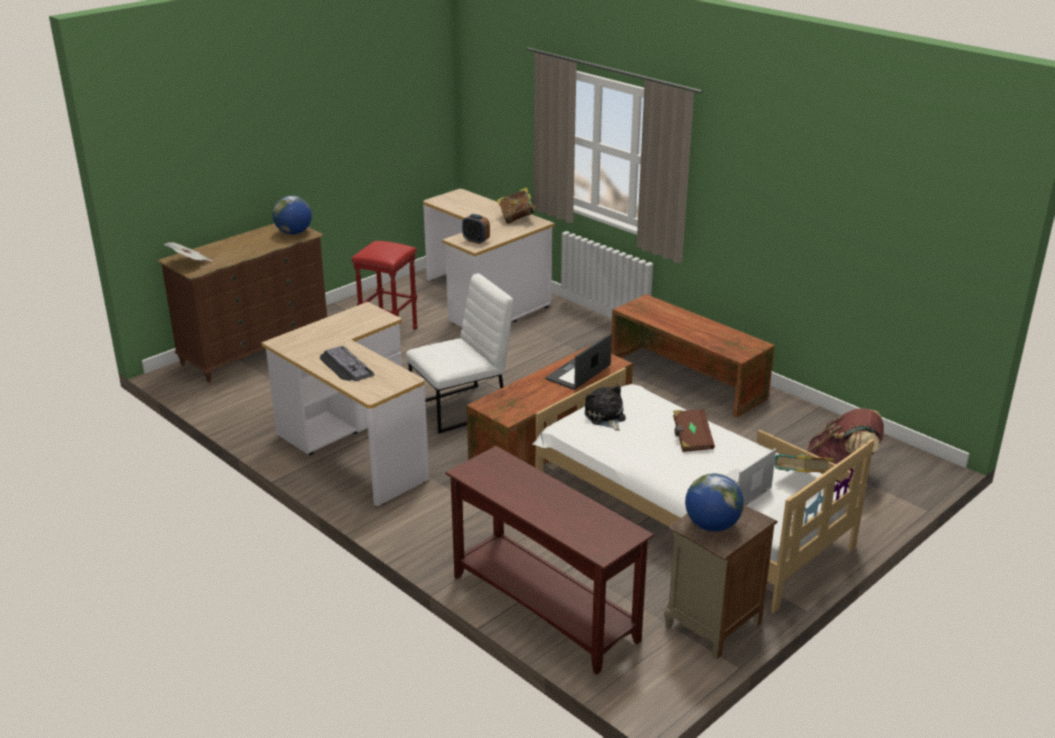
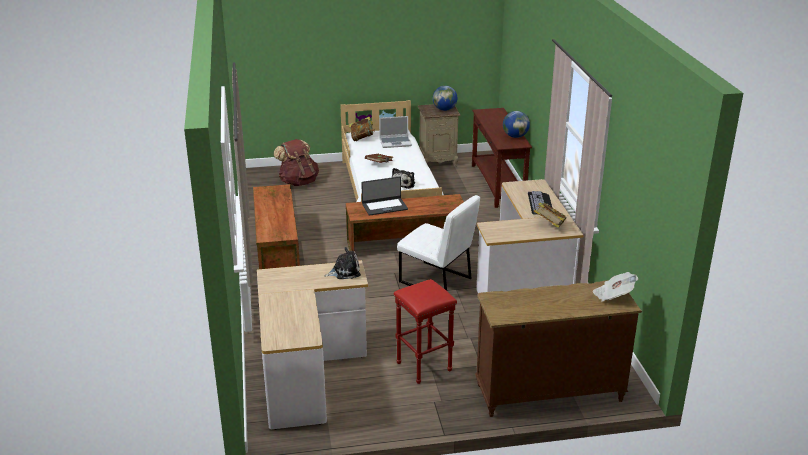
camera: 145 degrees left, 0 degrees up
(294, 233) = (502, 302): globe -> globe (515, 136)
(461, 408) = (437, 281): white chair -> white chair turned 150 degrees counterclockwise
(476, 241) = (344, 272): alarm clock -> plush toy
(517, 219) = (278, 284): book -> book (549, 225)

